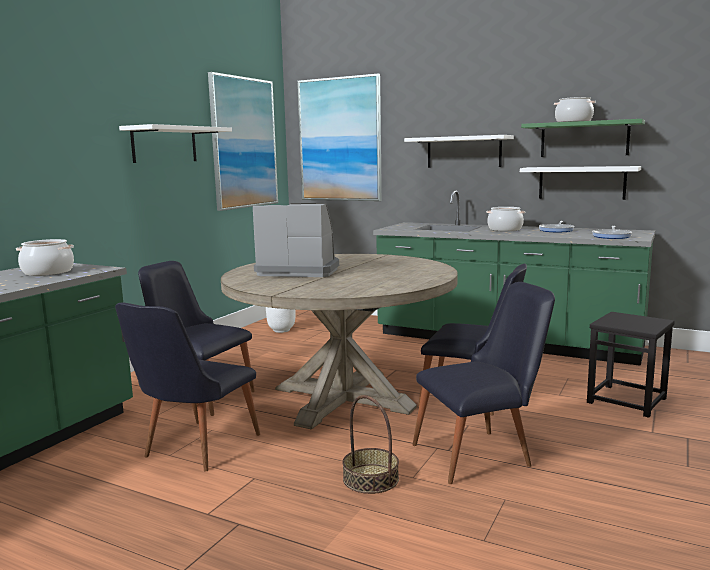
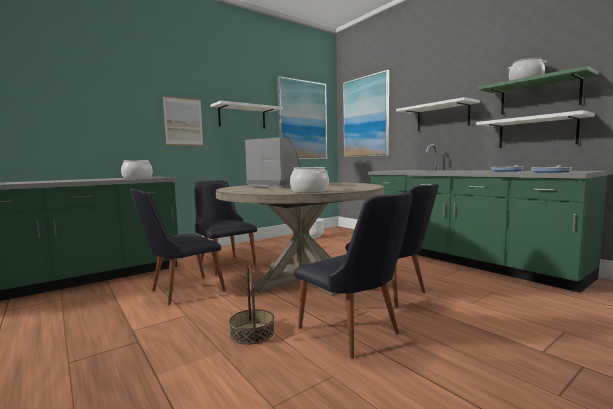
camera: 25 degrees right, 5 degrees down
(81, 159) = (183, 121): none -> picture
(482, 454) = (354, 334): black chair -> black chair turned 45 degrees clockwise
(505, 229) = (464, 170): cooking pot -> cooking pot (310, 191)
(627, 400) = (538, 318): black stool -> none

